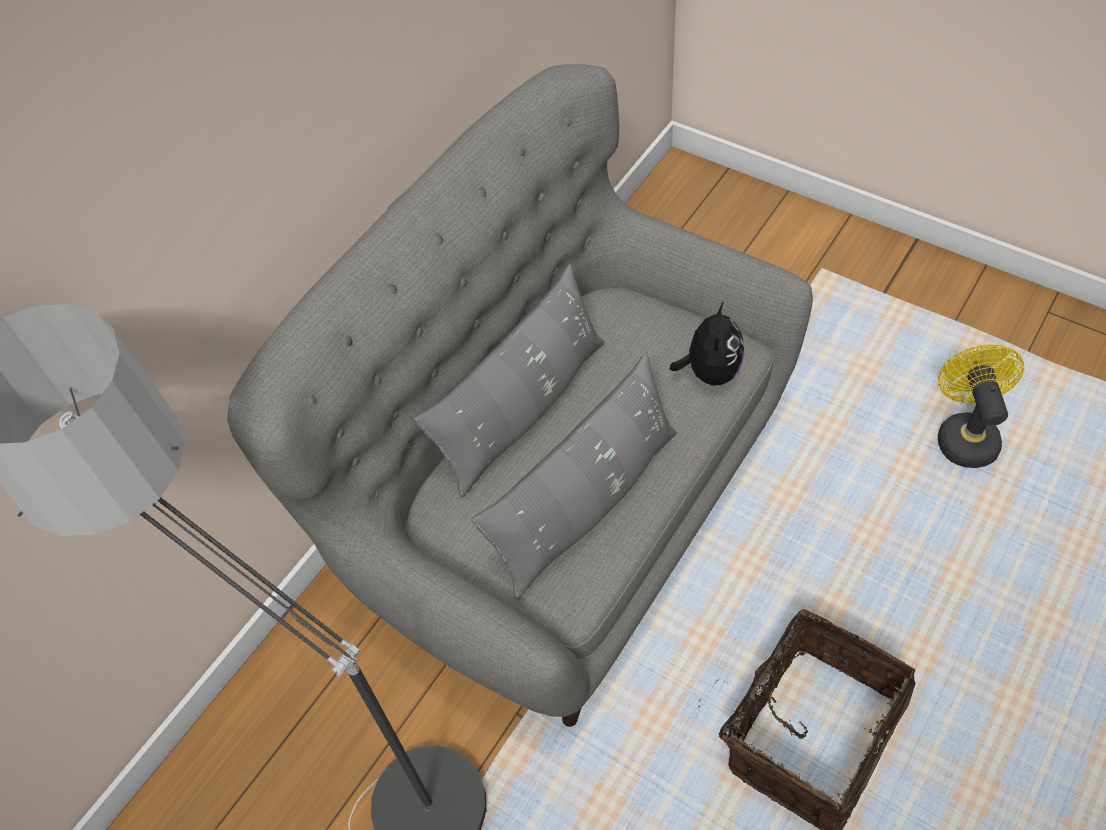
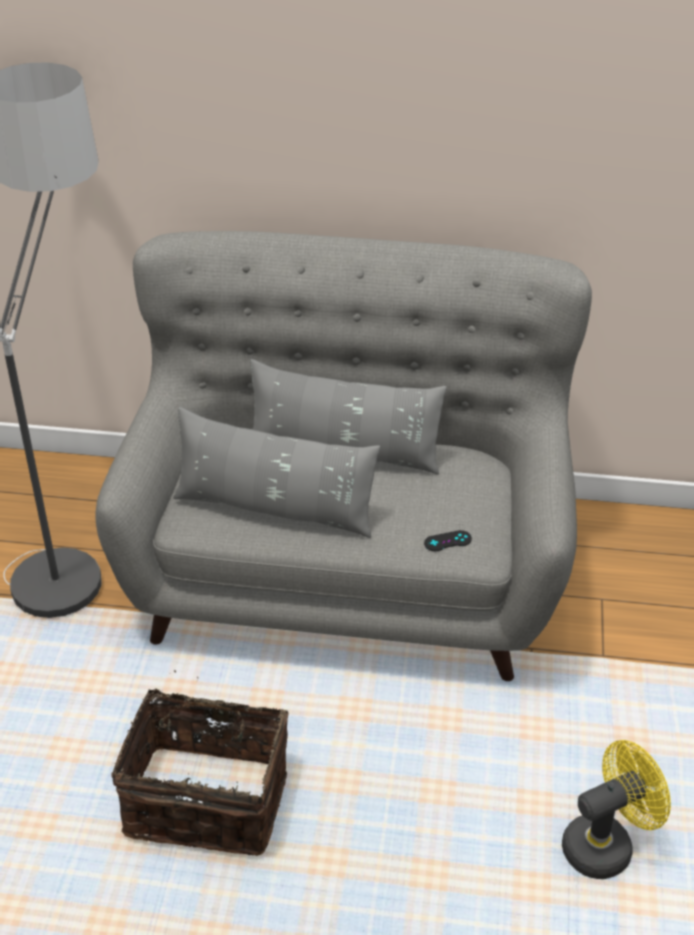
camera: 60 degrees right, 15 degrees down
(710, 372) = (447, 541): plush toy -> black game controller

